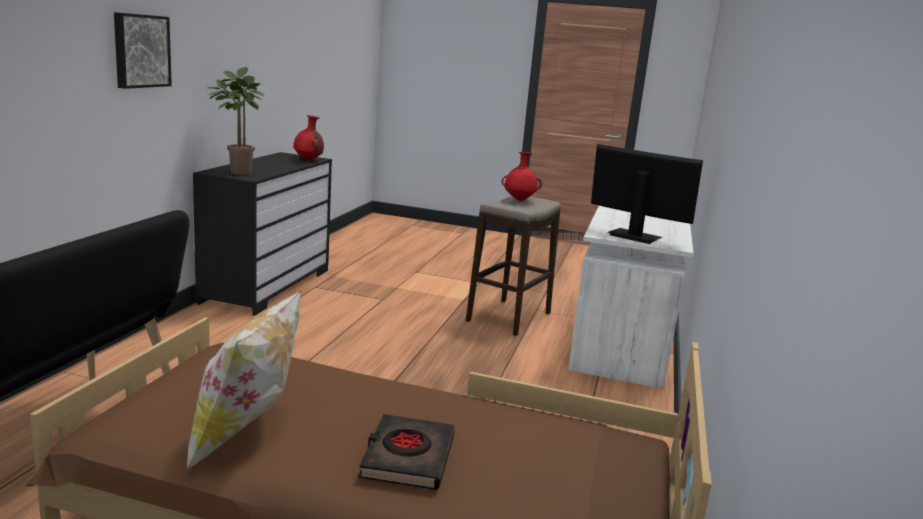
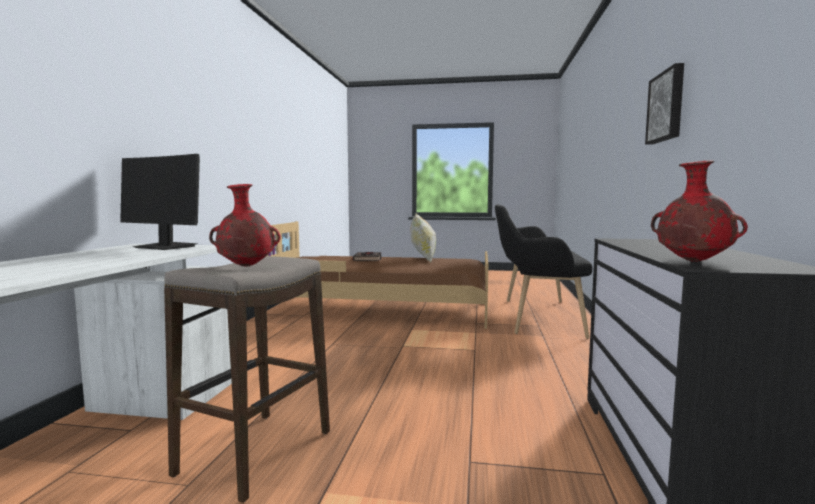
camera: 175 degrees right, 10 degrees down
(237, 172) = (656, 242): potted plant -> none

